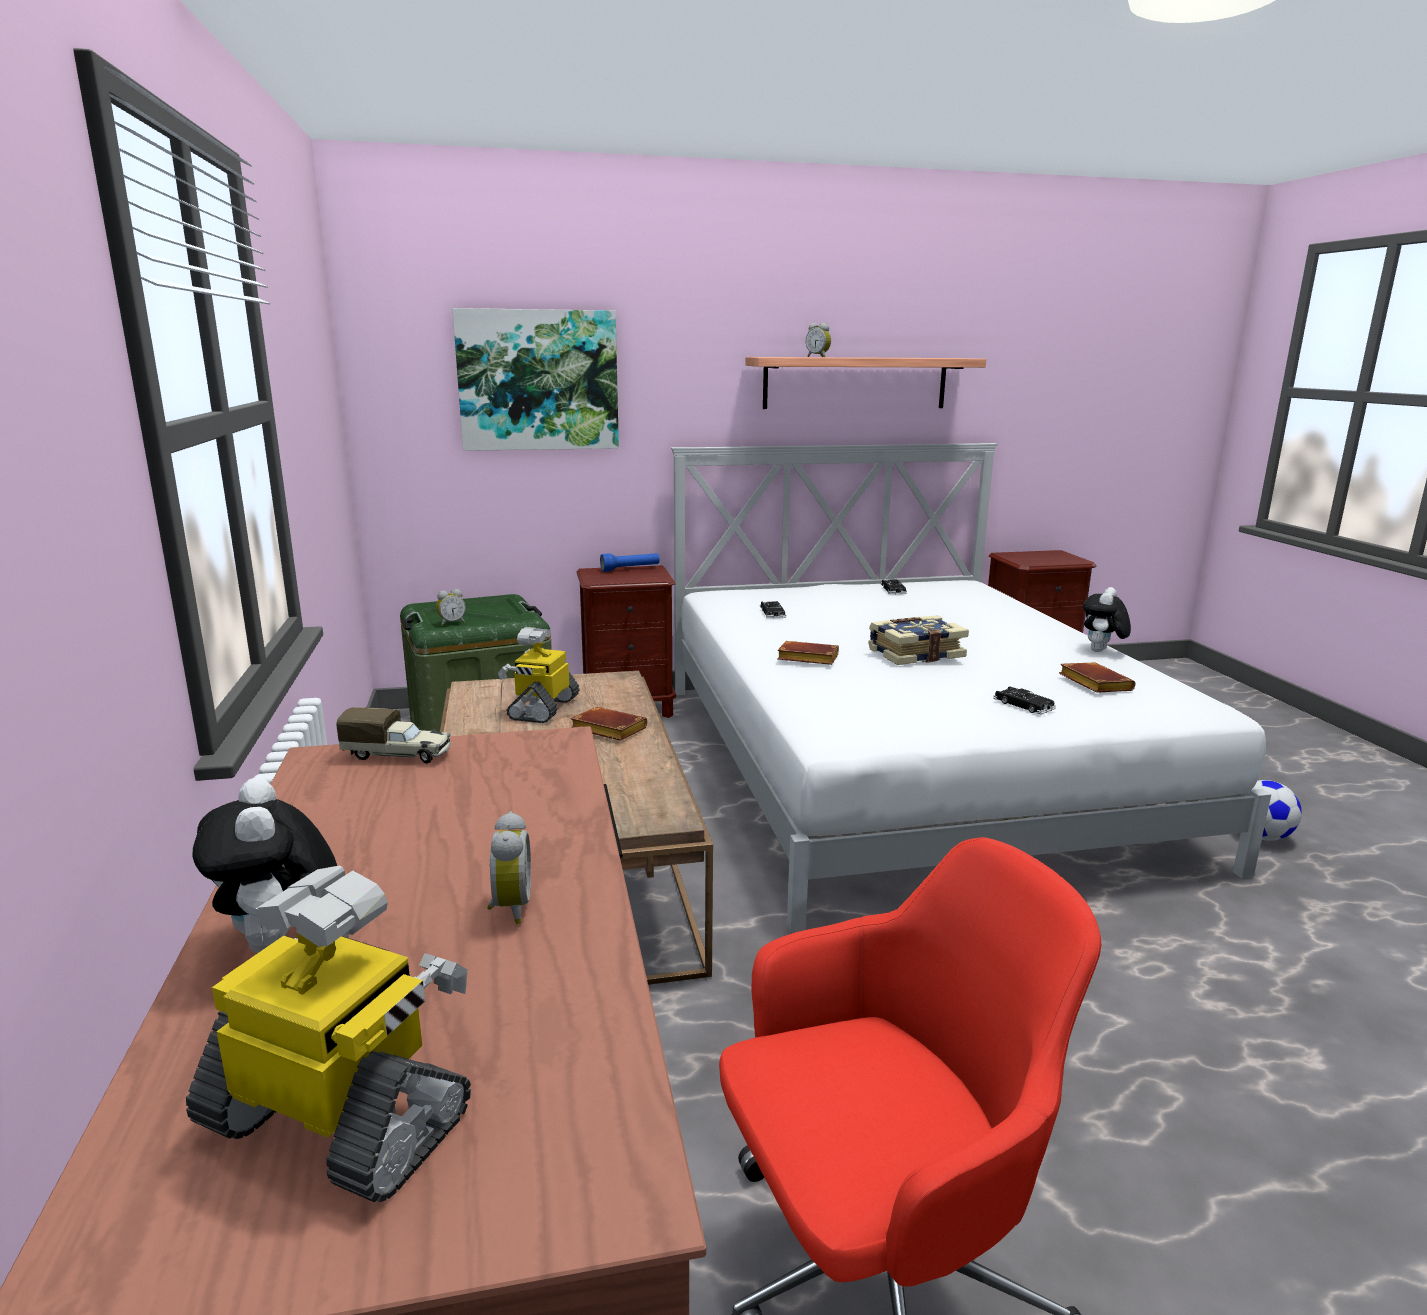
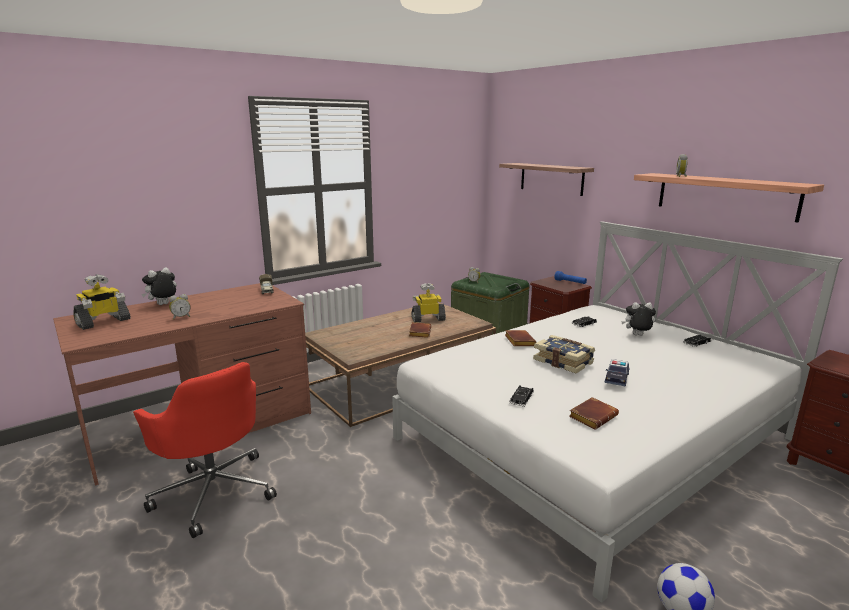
camera: 65 degrees right, 0 degrees up
(341, 1119) = (103, 322): toy robot -> toy robot turned 45 degrees clockwise
(538, 380) = (551, 178): picture -> shelf
(985, 644) = (616, 378): none -> toy car
(1101, 651) = (677, 417): plush toy -> plush toy (637, 335)

